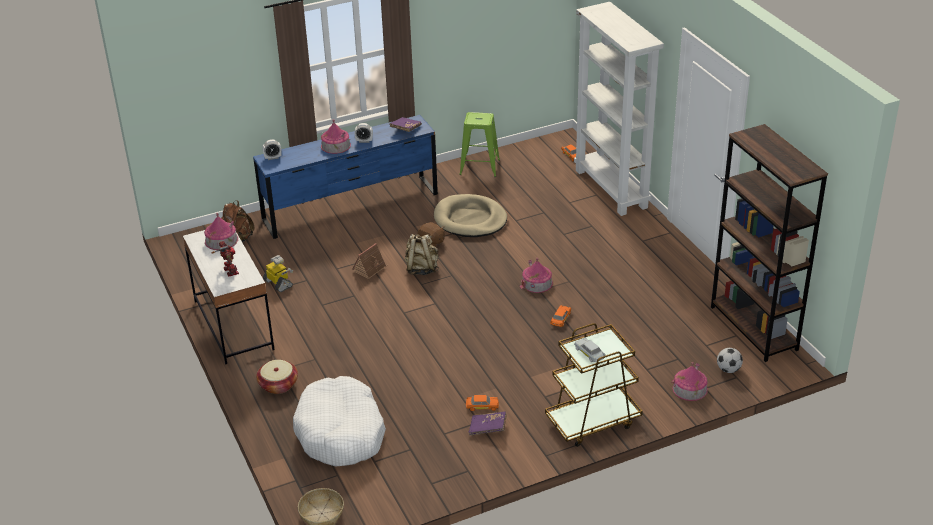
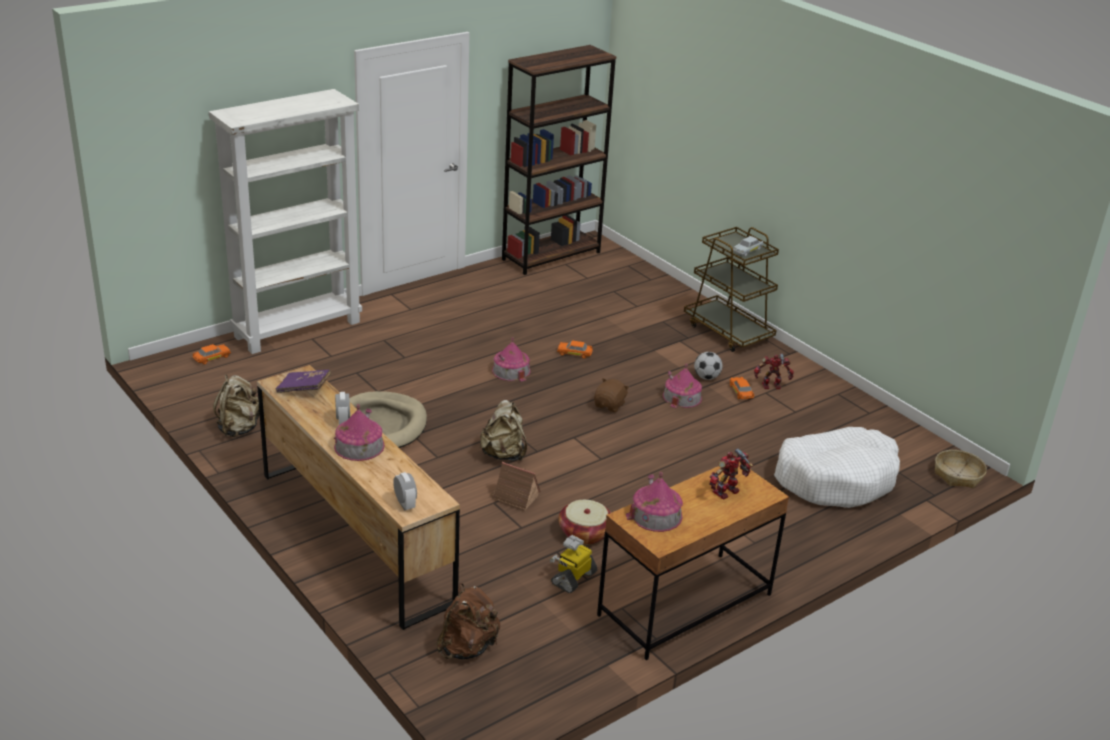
camera: 105 degrees left, 5 degrees down
(233, 325) = (684, 605): white desk -> brown desk
(278, 385) = (784, 540): basket -> basket (584, 533)
(350, 207) = (355, 536): blue dresser -> brown dresser
(431, 242) = (440, 452): brown plush toy -> brown plush toy (610, 405)
(479, 167) = (239, 428): green stool -> beige backpack
(488, 428) = (771, 386): purple book -> toy robot
(689, 389) = (655, 286): toy house -> toy house (682, 397)
(728, 369) = (619, 268): football -> football (706, 377)

